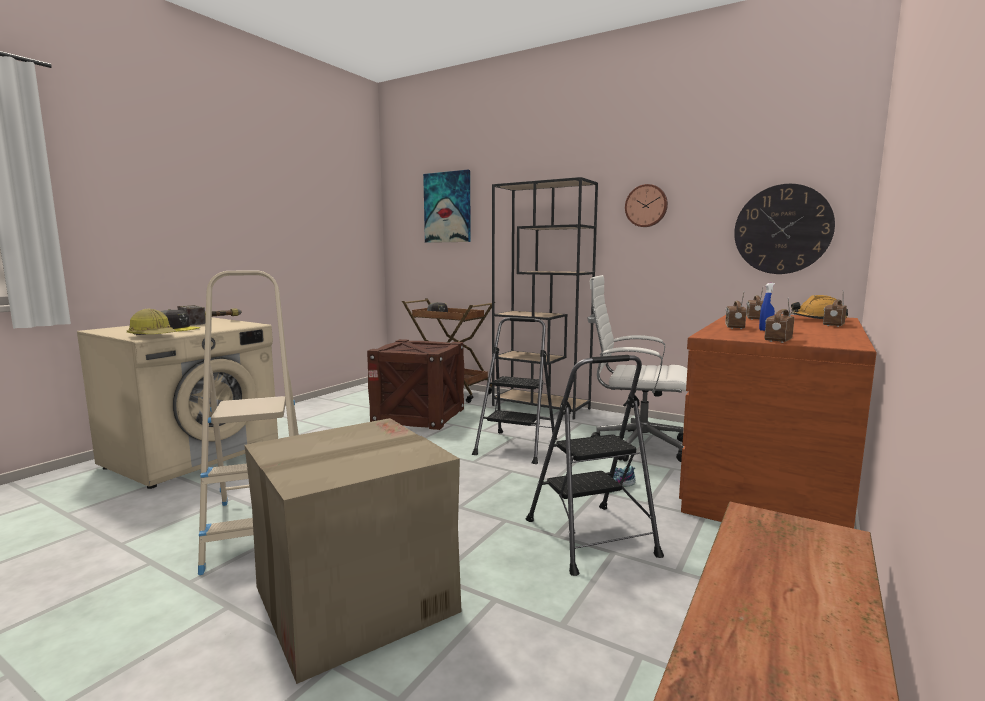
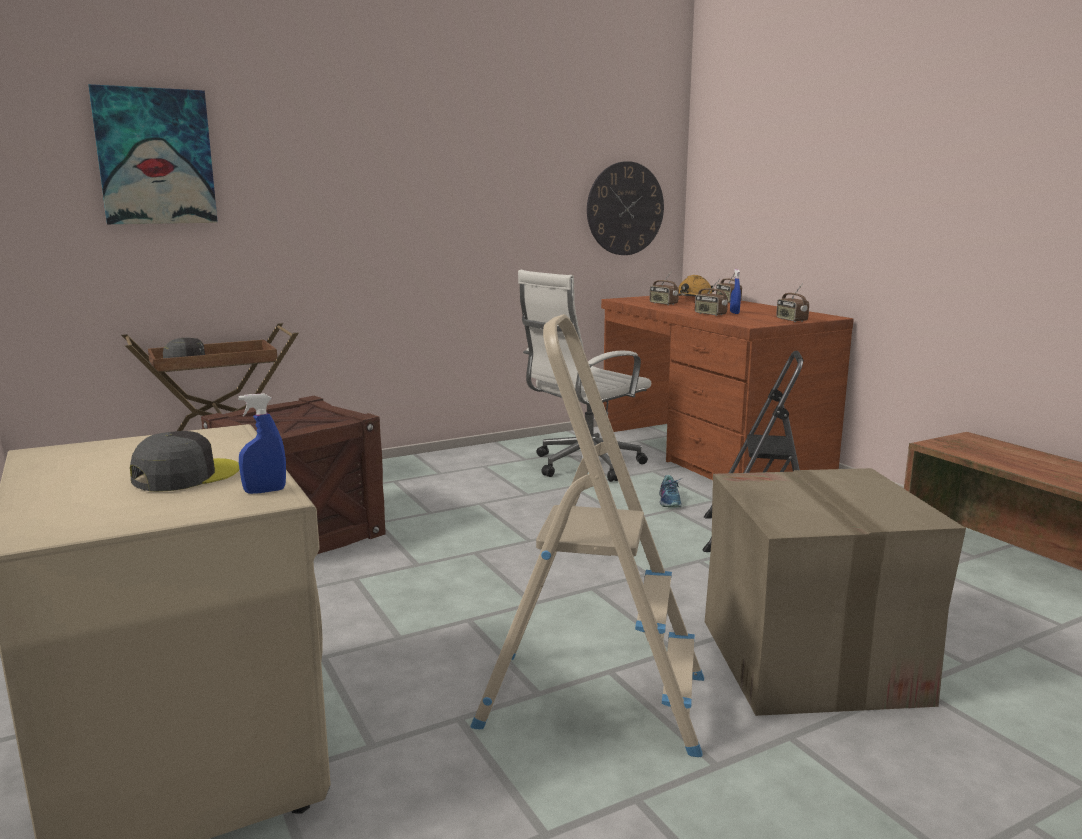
camera: 60 degrees left, 5 degrees up
(153, 336) = (265, 491): hard hat -> blue spray bottle
(214, 321) = (118, 450): hammer -> none
(517, 445) = (509, 509): black step ladder -> none
(541, 407) = (397, 466): bookcase -> none
(646, 206) = (497, 176): wall clock -> none

